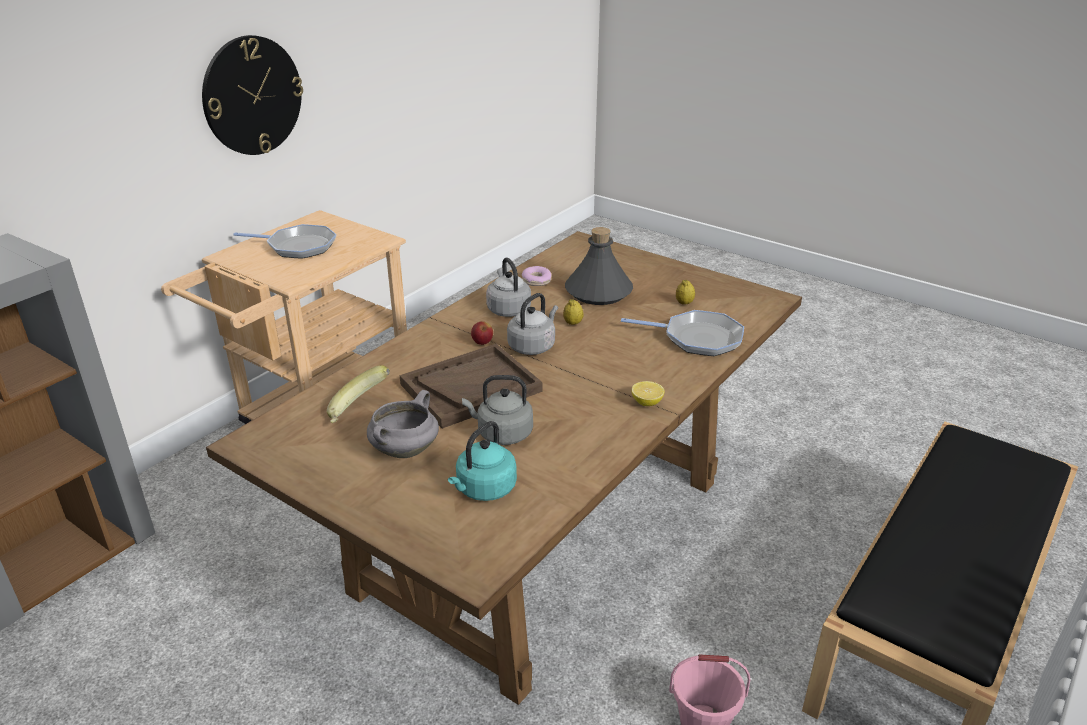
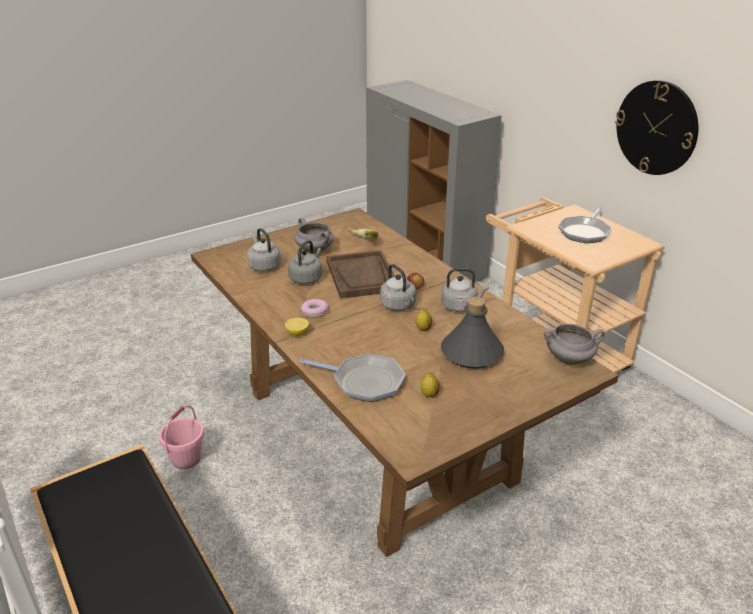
camera: 110 degrees right, 0 degrees up
(484, 490) = (264, 266): turquoise kettle -> grey kettle
(536, 281) = (505, 327): donut -> donut (314, 312)
(570, 249) = (569, 359): none -> grey cooking pot
(698, 338) = (364, 382): frying pan -> frying pan turned 105 degrees counterclockwise

